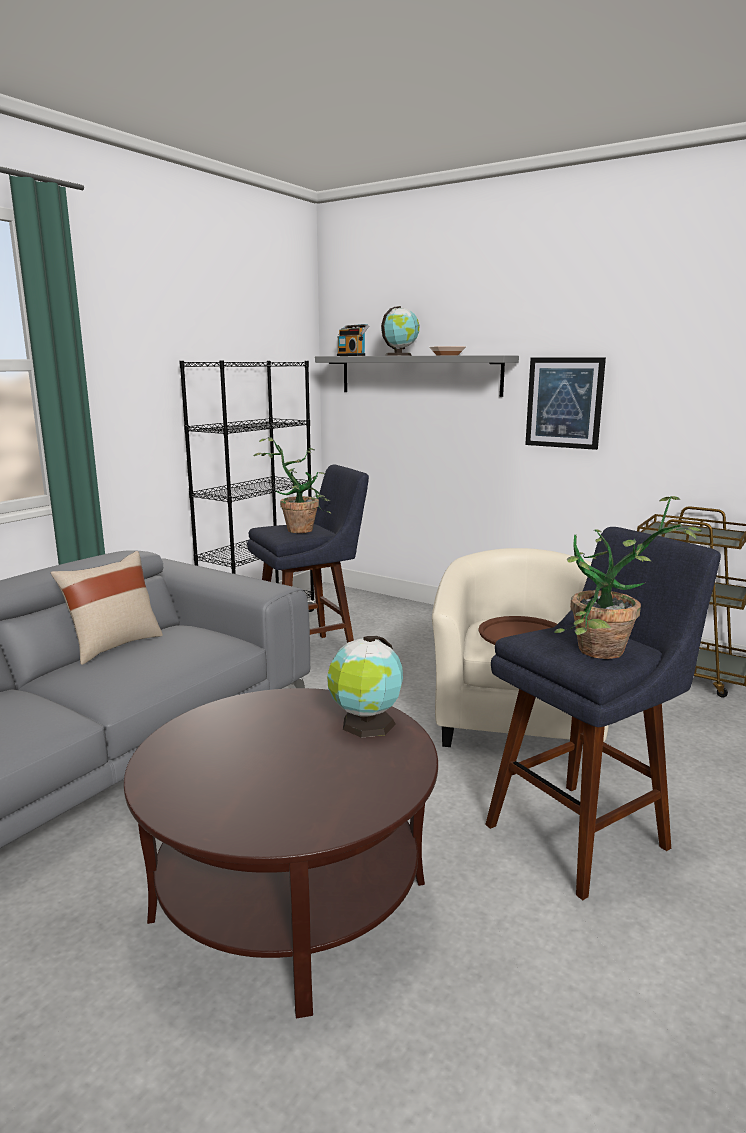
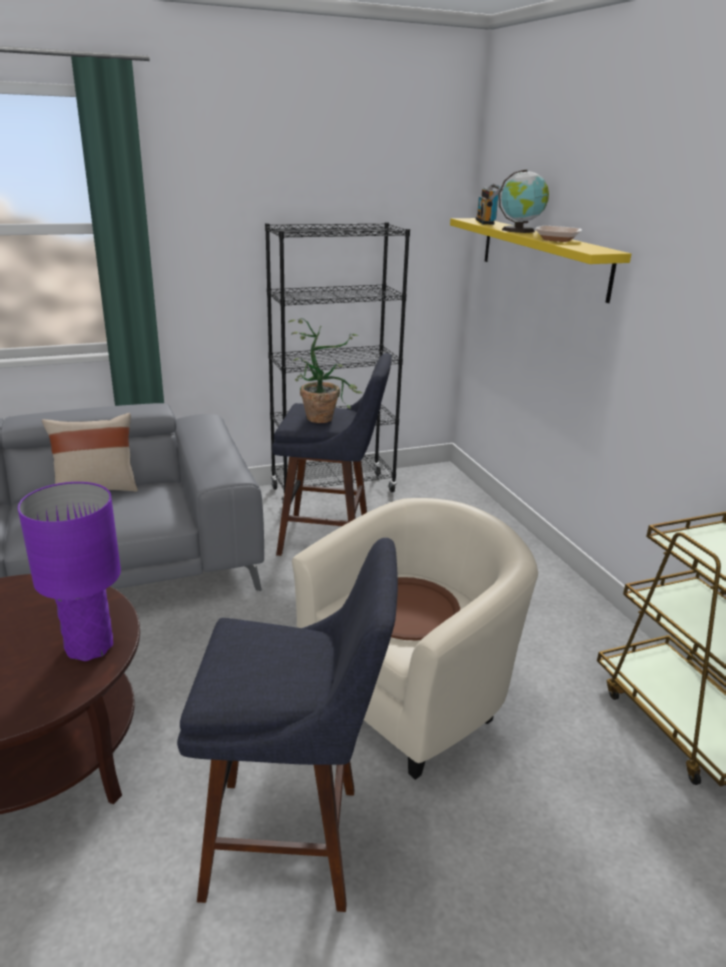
camera: 35 degrees right, 10 degrees up
(366, 725) = (89, 647): globe -> purple table lamp
(418, 375) = (542, 256): grey shelf -> yellow shelf
(564, 402) = (665, 328): picture -> none
(607, 655) = (247, 686): potted plant -> none

